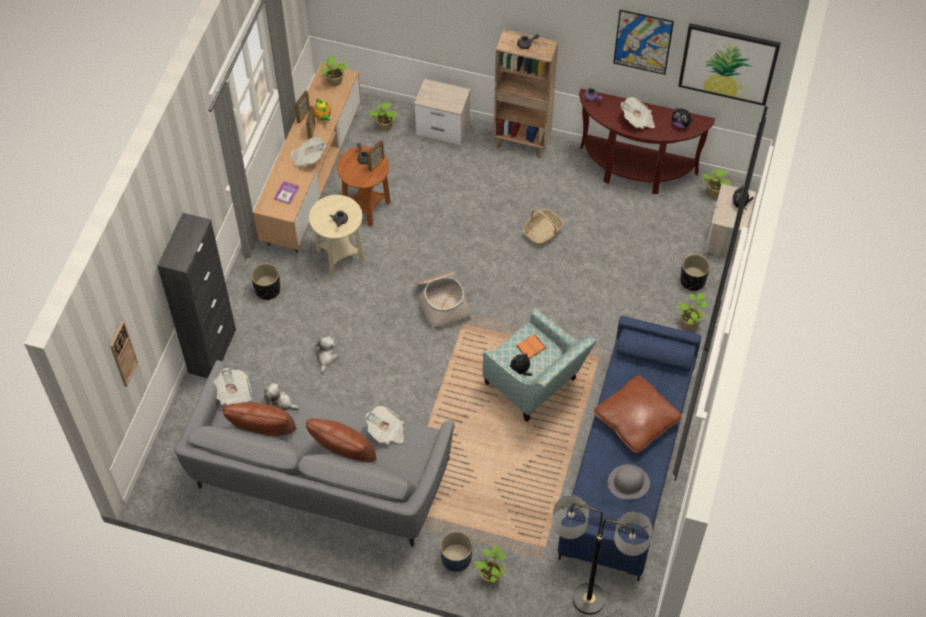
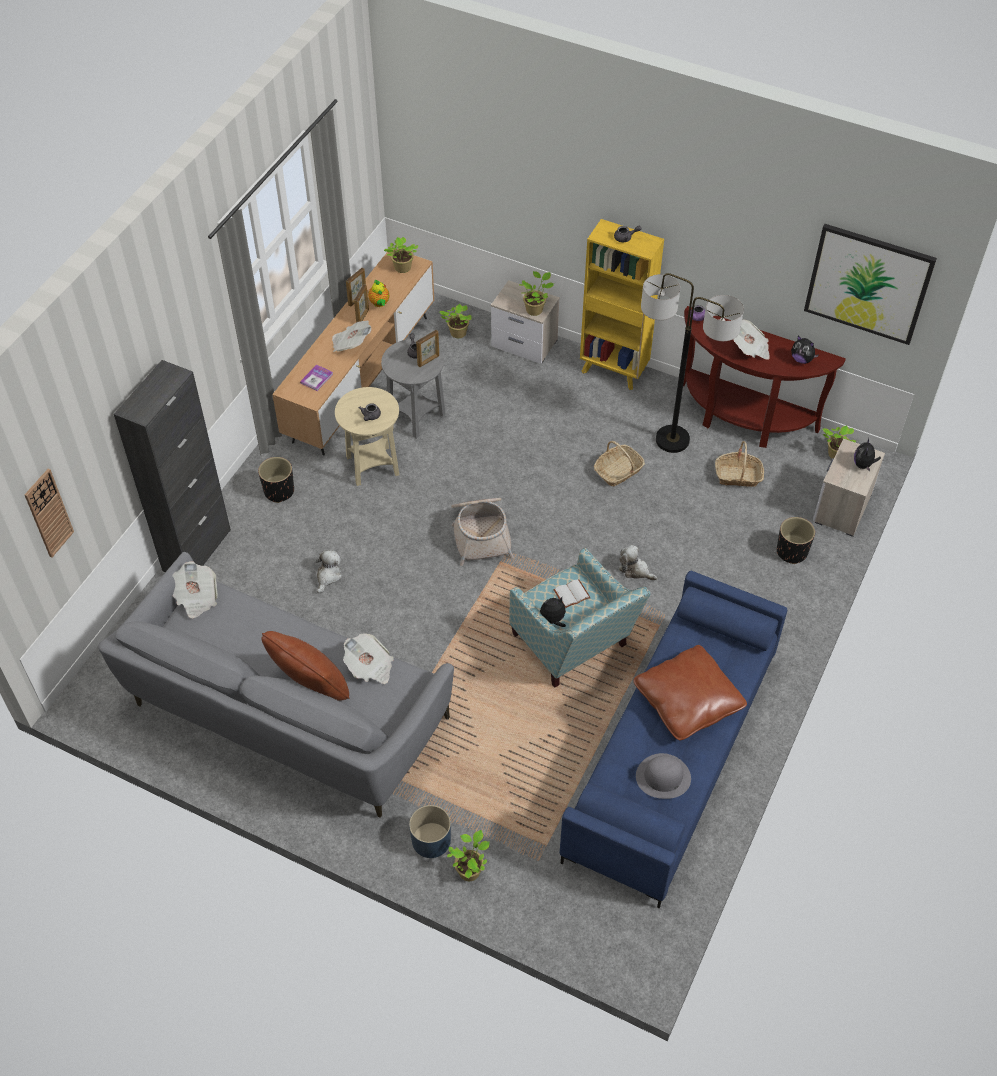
camera: 10 degrees right, 5 degrees down
(263, 434) = (219, 647): brown pillow -> none
(280, 403) = (249, 614): plush toy -> plush toy (635, 570)
(366, 207) = (416, 417): brown side table -> grey side table
(522, 143) = (614, 371): brown bookcase -> yellow bookcase
(531, 348) = (571, 595): orange book -> white book
(589, 599) = (590, 921): floor lamp -> floor lamp (672, 440)
(639, 222) = (738, 476): none -> basket
(643, 42) = (765, 247): picture -> none
(689, 322) = (780, 599): potted plant -> potted plant (535, 309)

